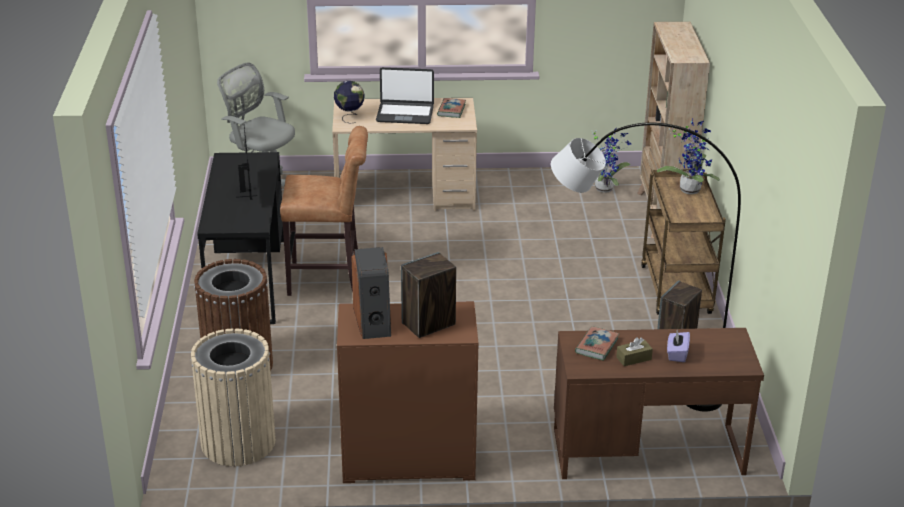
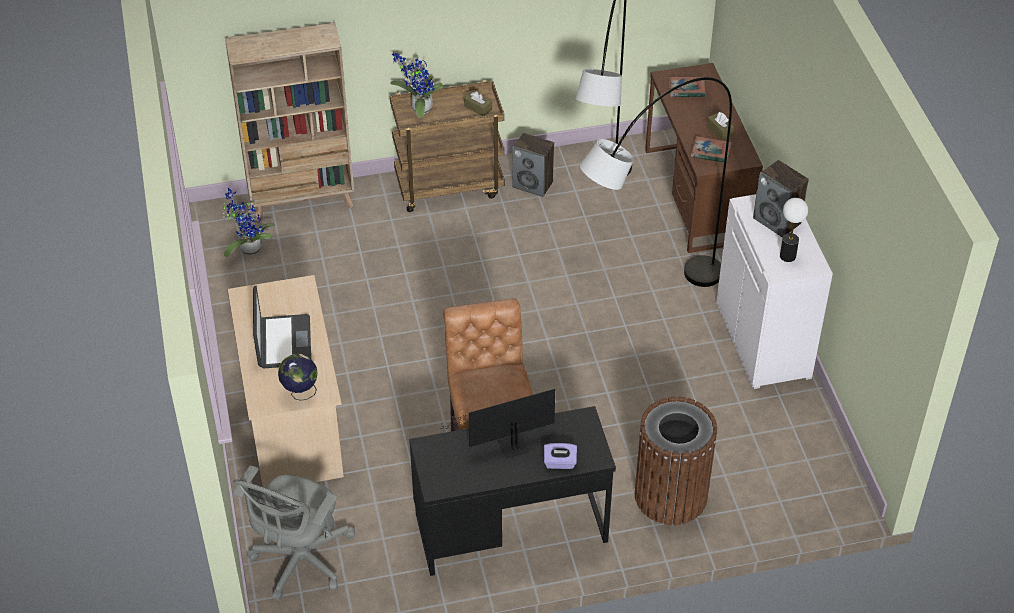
camera: 100 degrees left, 15 degrees up
(238, 442) = (786, 465): beige trash can -> none
(373, 321) = (787, 256): speaker -> table lamp
(407, 459) = (764, 341): brown cabinet -> white cabinet
(451, 110) = (266, 302): book -> book (686, 89)
(484, 388) = (645, 303): none -> grey floor lamp
(677, 354) = (704, 107): purple tissue box -> purple tissue box (560, 463)
(688, 218) = (478, 108): none -> brown tissue box

